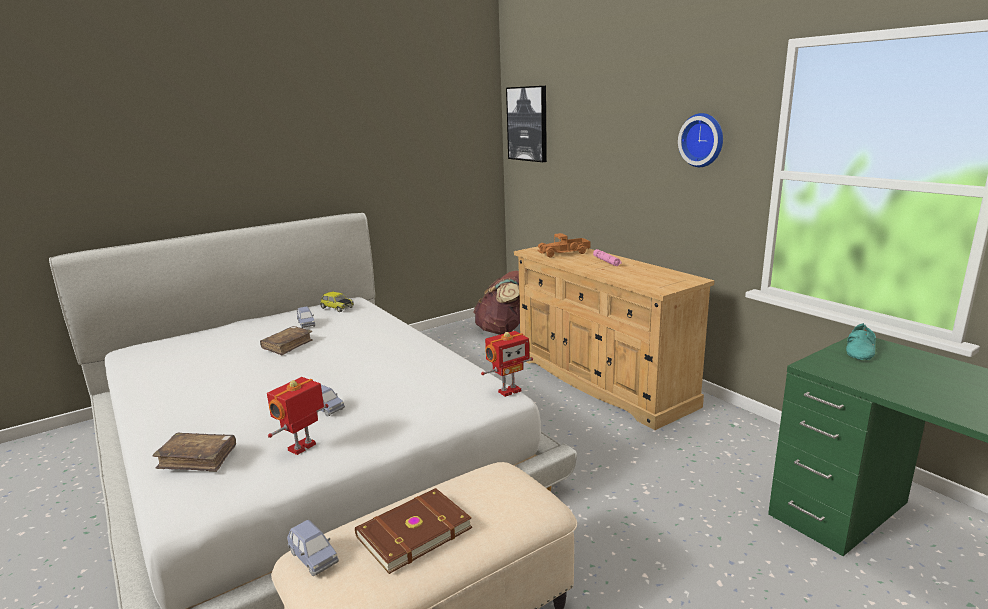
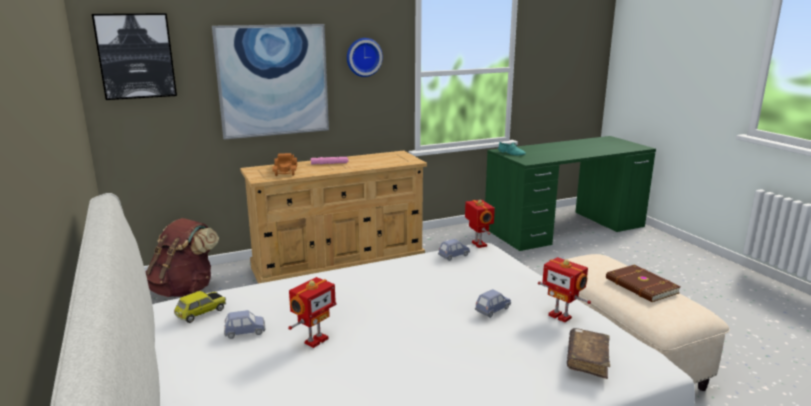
camera: 80 degrees left, 0 degrees up
(287, 345) = (315, 340): brown book -> toy robot
(313, 558) = (674, 316): blue toy car -> blue toy car (454, 256)
(611, 158) = (273, 80): none -> picture

